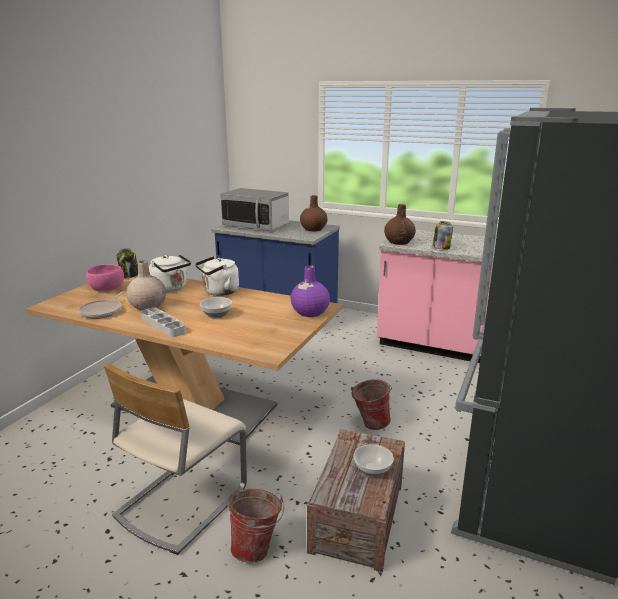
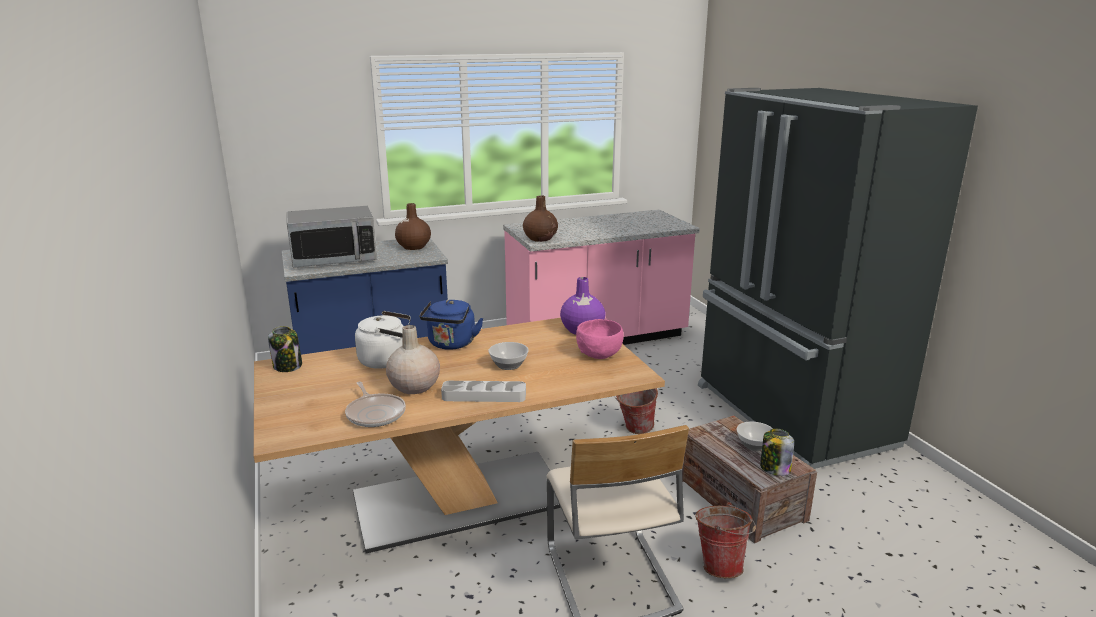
camera: 45 degrees left, 0 degrees up
(107, 289) = (306, 391): pink bowl -> pink bowl (599, 354)
(219, 292) = (451, 344): white kettle -> blue kettle
(441, 247) = (586, 235): jar -> jar (774, 469)

